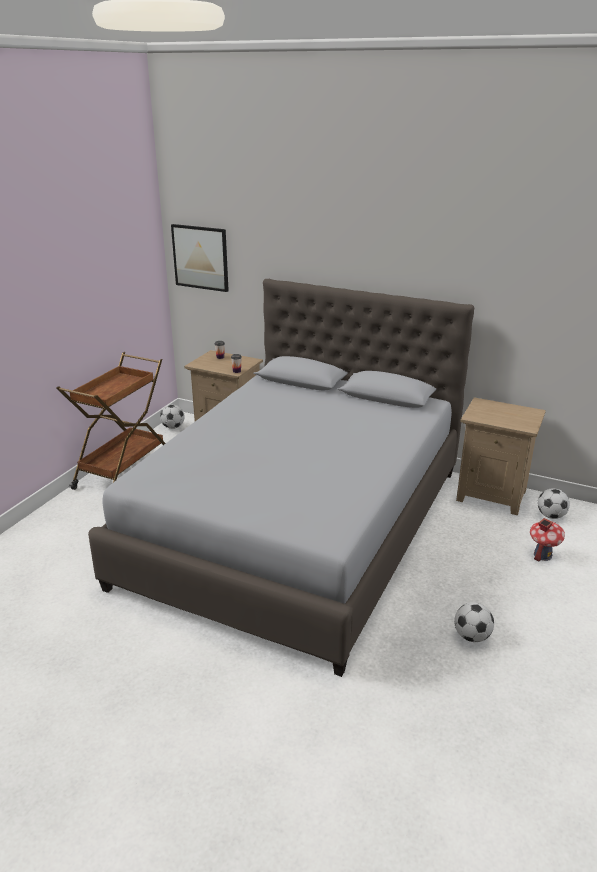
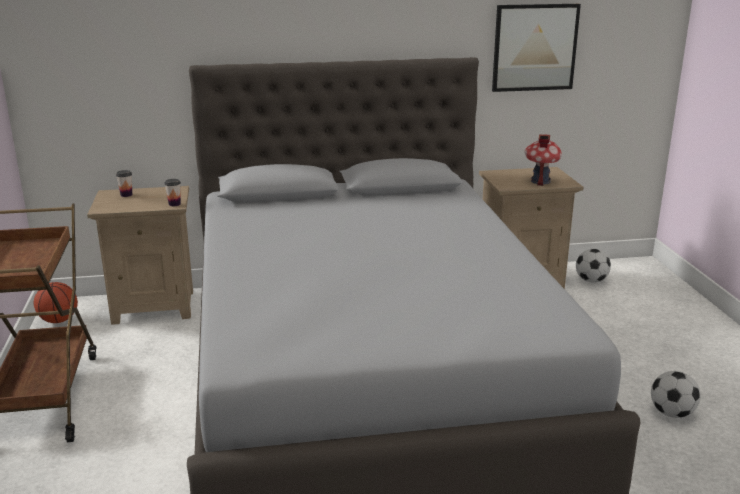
camera: 35 degrees left, 5 degrees down
(173, 427) = (59, 320): football -> basketball
(200, 257) = (68, 52): picture -> picture (534, 47)
(542, 555) = (629, 316): toy house -> toy house (540, 181)

